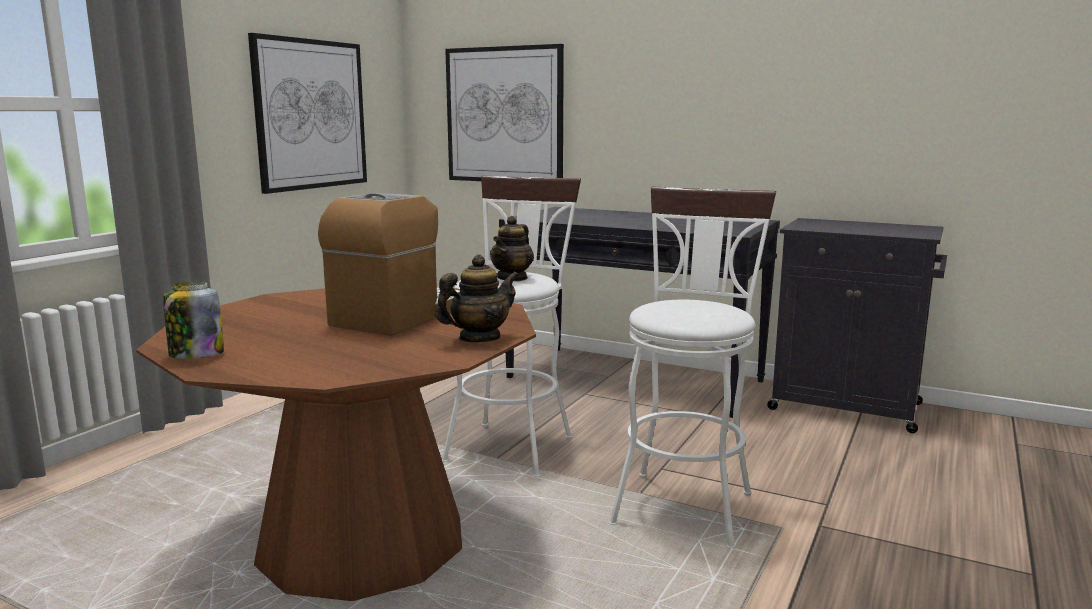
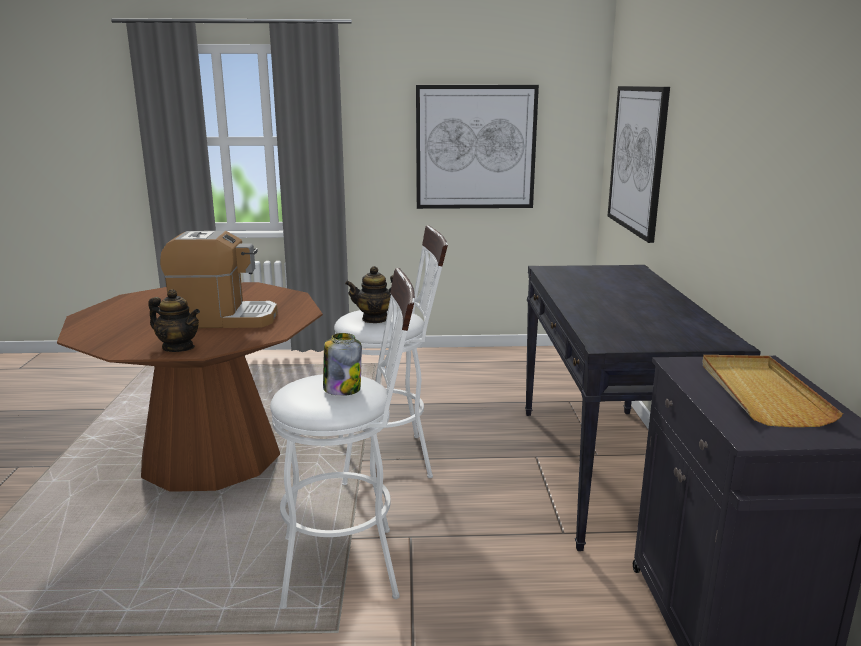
camera: 60 degrees right, 5 degrees up
(196, 355) = (112, 305): jar -> jar (342, 389)
(859, 226) = (760, 393): none -> beige tray

